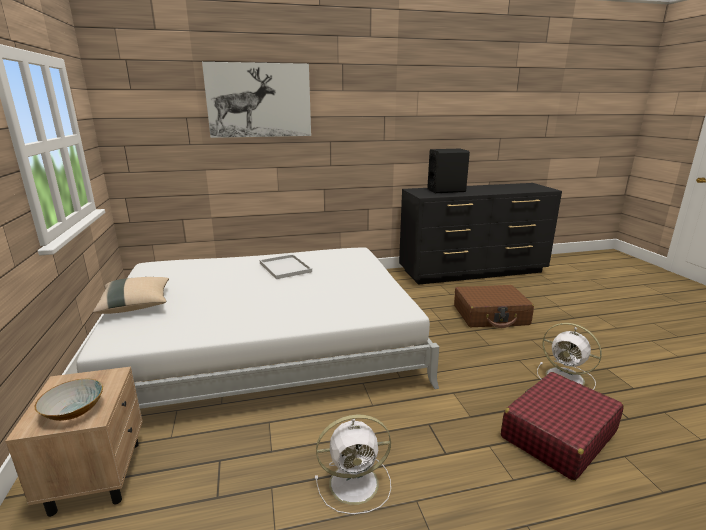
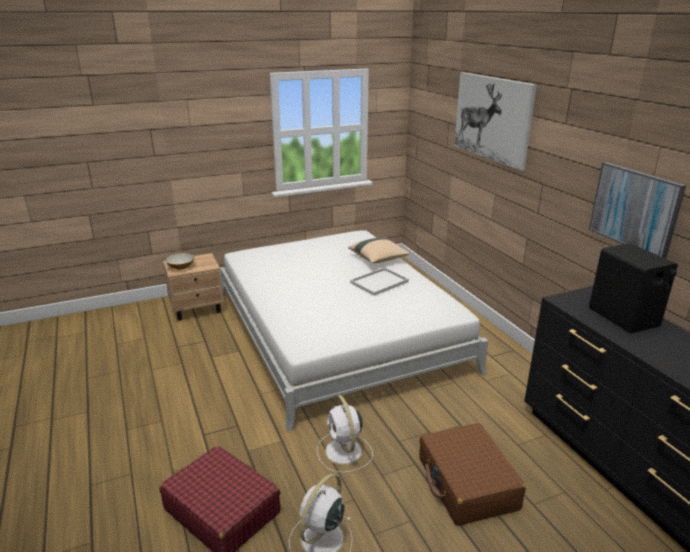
camera: 80 degrees right, 5 degrees up
(136, 305) = (289, 248): beige pillow -> beige pillow (378, 259)
(356, 483) = (180, 394): white fan -> white fan (344, 452)
(411, 133) = (635, 209): none -> picture

